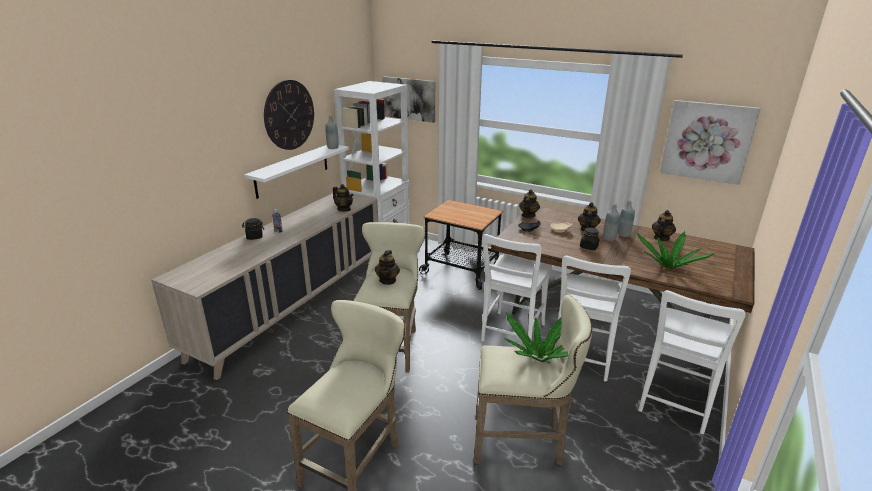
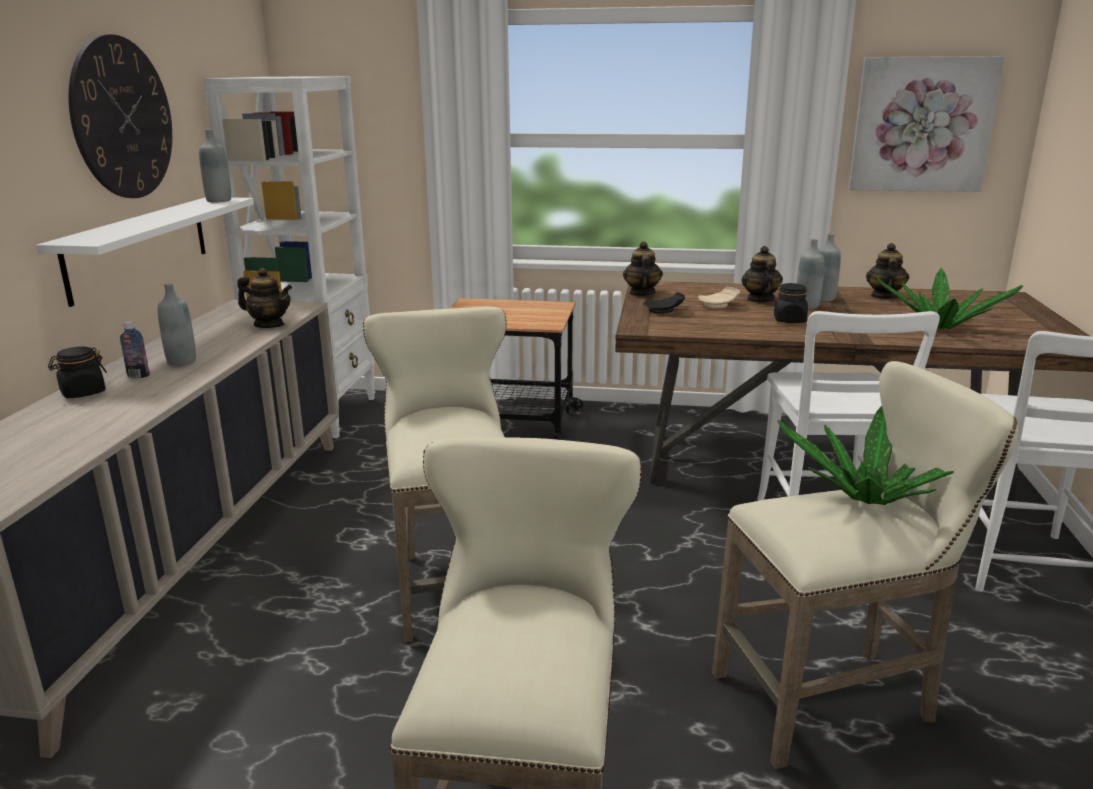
camera: 20 degrees left, 5 degrees down
(298, 226) = (182, 362): none -> grey bottle
(388, 280) = (450, 429): teapot -> none
(409, 98) = (352, 109): picture -> none
(511, 334) = (674, 516): white chair -> none

